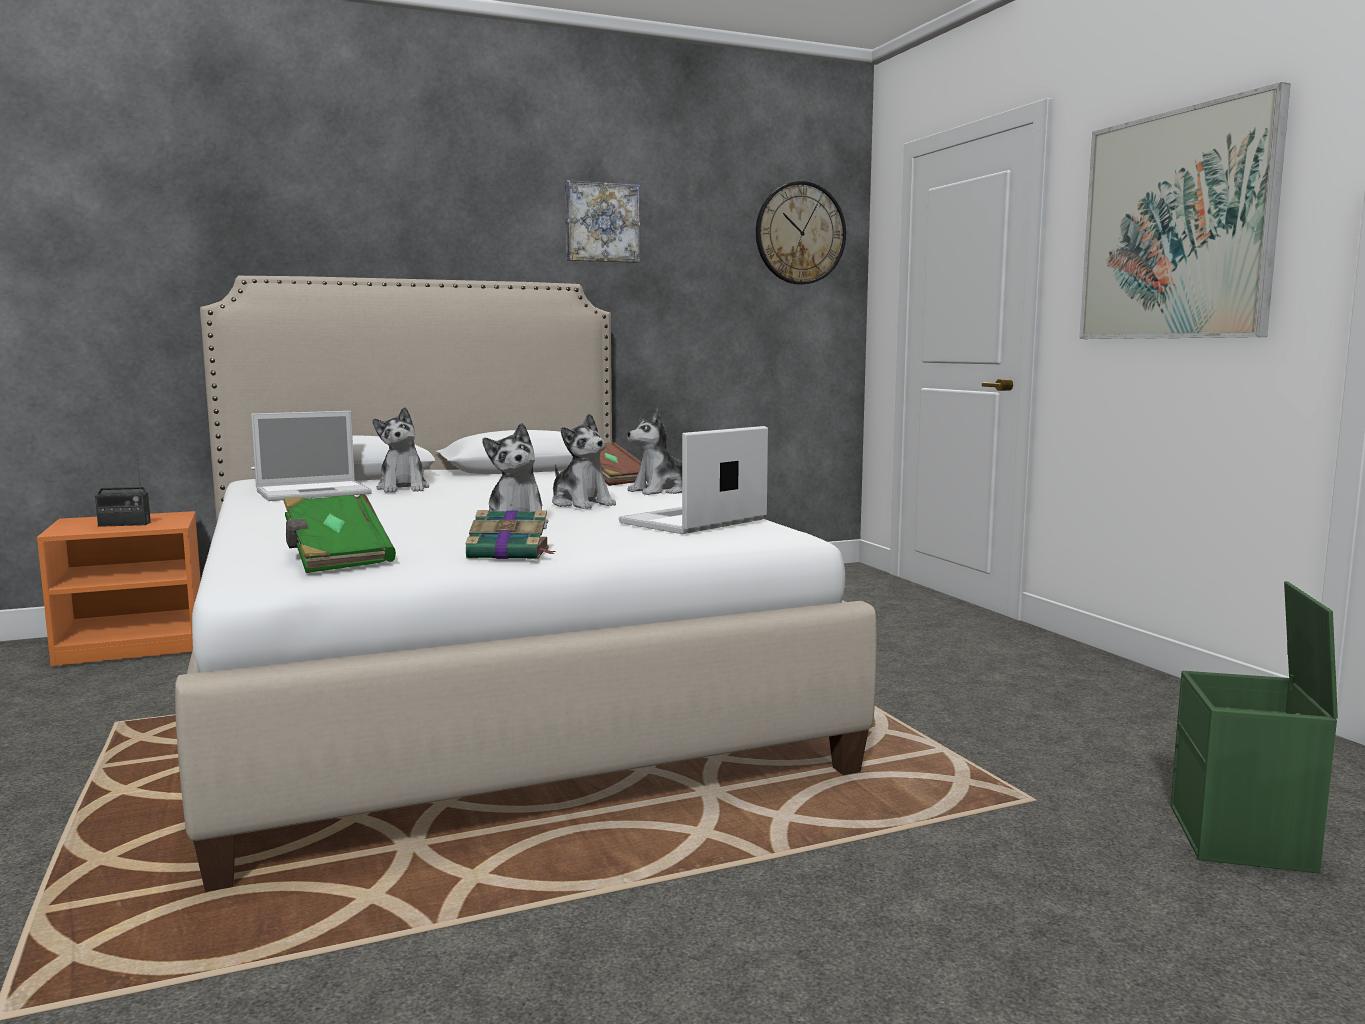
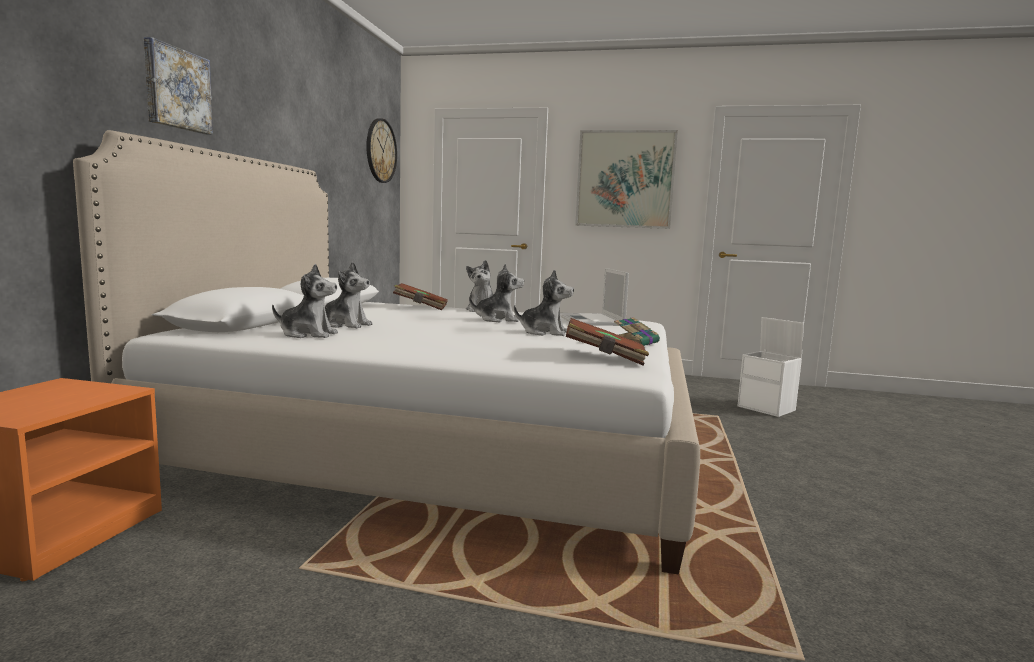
camera: 55 degrees left, 0 degrees up
(124, 524) = (59, 399): radio -> none
(315, 492) = (308, 334): laptop -> plush toy
(336, 558) = (605, 358): green book -> brown book
(601, 223) = (308, 127): picture -> picture (176, 89)
(1243, 839) = (767, 408): green storage box -> white storage box

